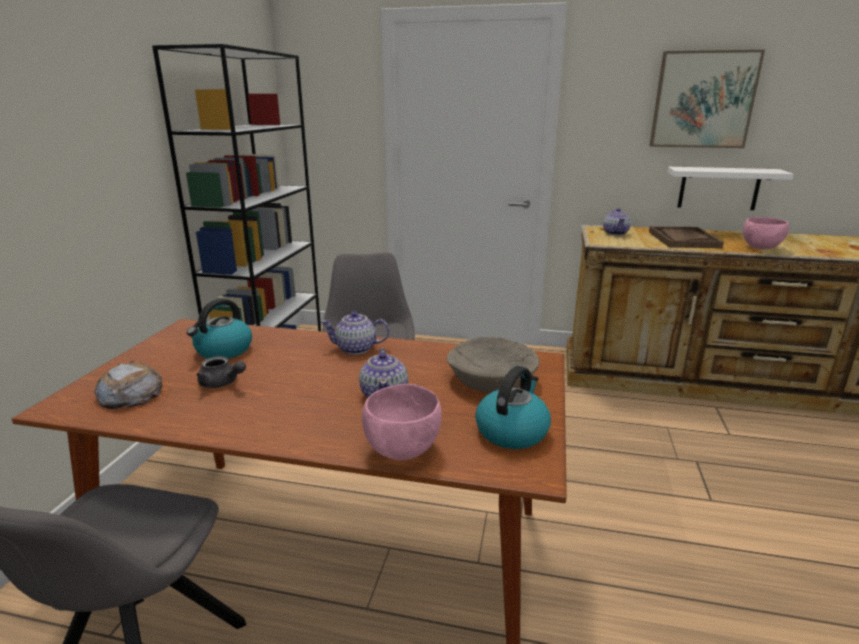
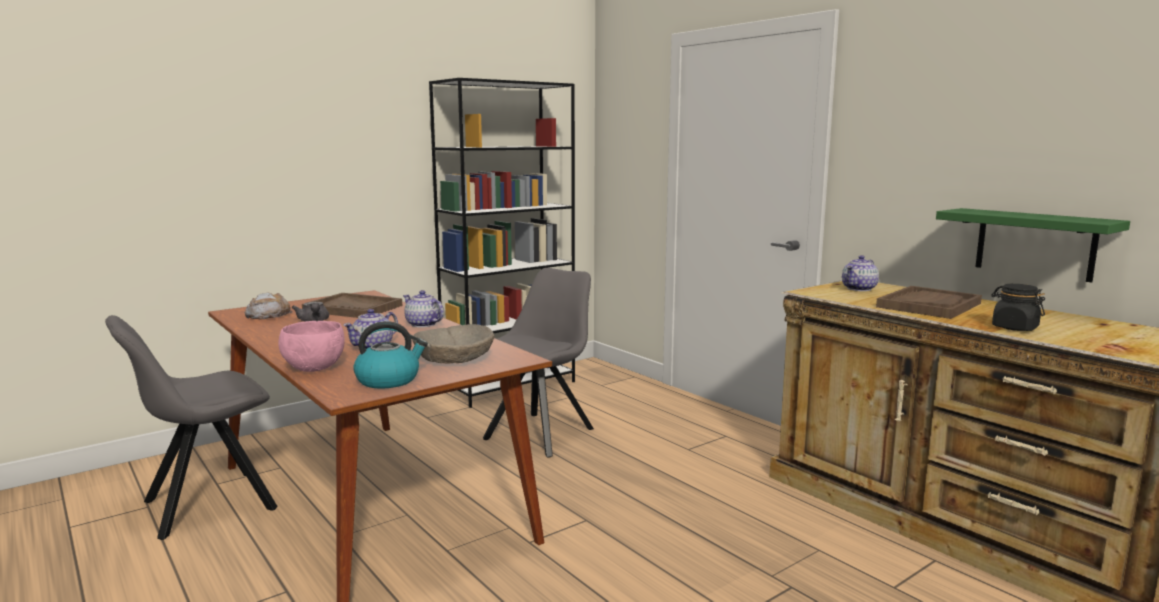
camera: 40 degrees right, 10 degrees down
(223, 350) = (353, 308): kettle -> brown tray
(703, 100) = (1004, 118): picture -> none
(719, 188) = (1035, 244): white shelf -> green shelf
(761, 248) = (1014, 328): pink bowl -> black jar

